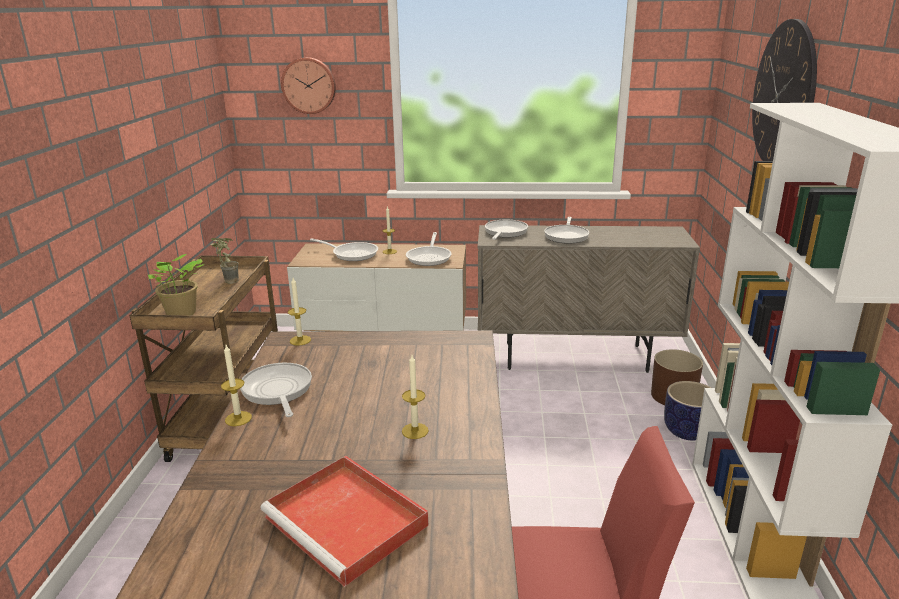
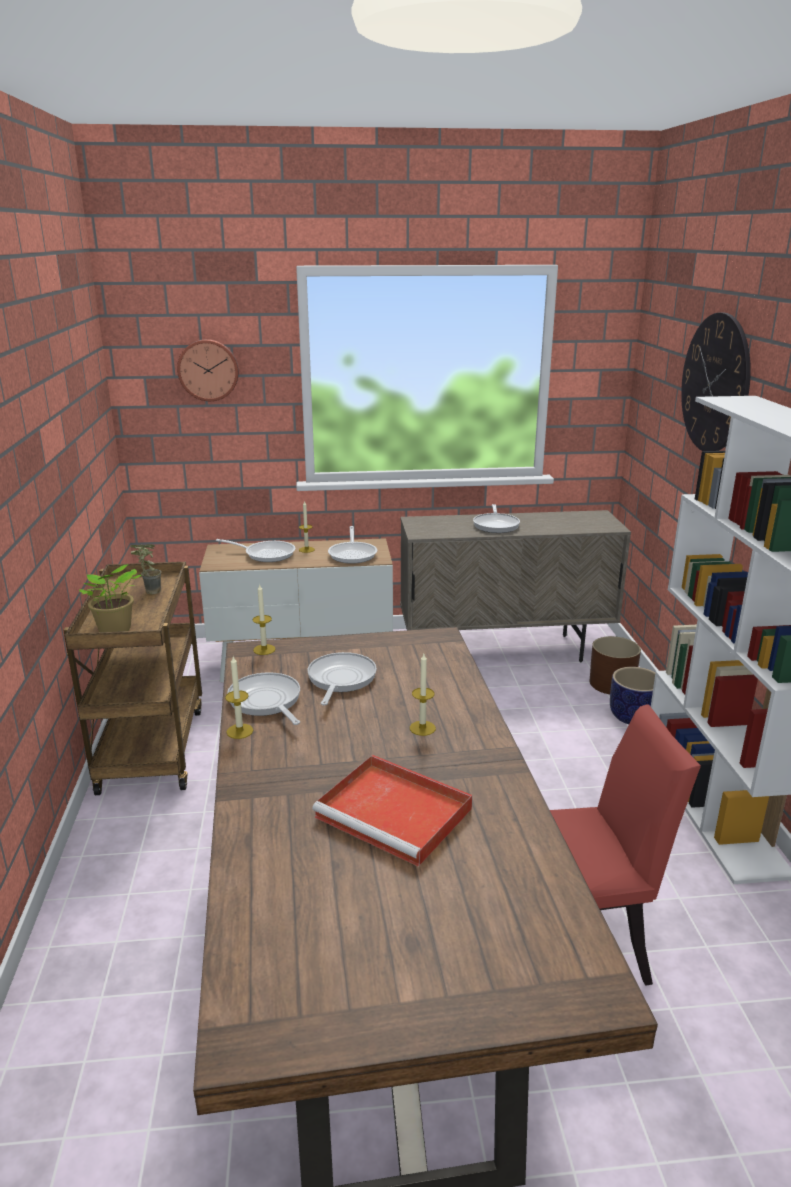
camera: 10 degrees left, 0 degrees up
(505, 232) = (431, 524): frying pan -> frying pan (340, 679)

